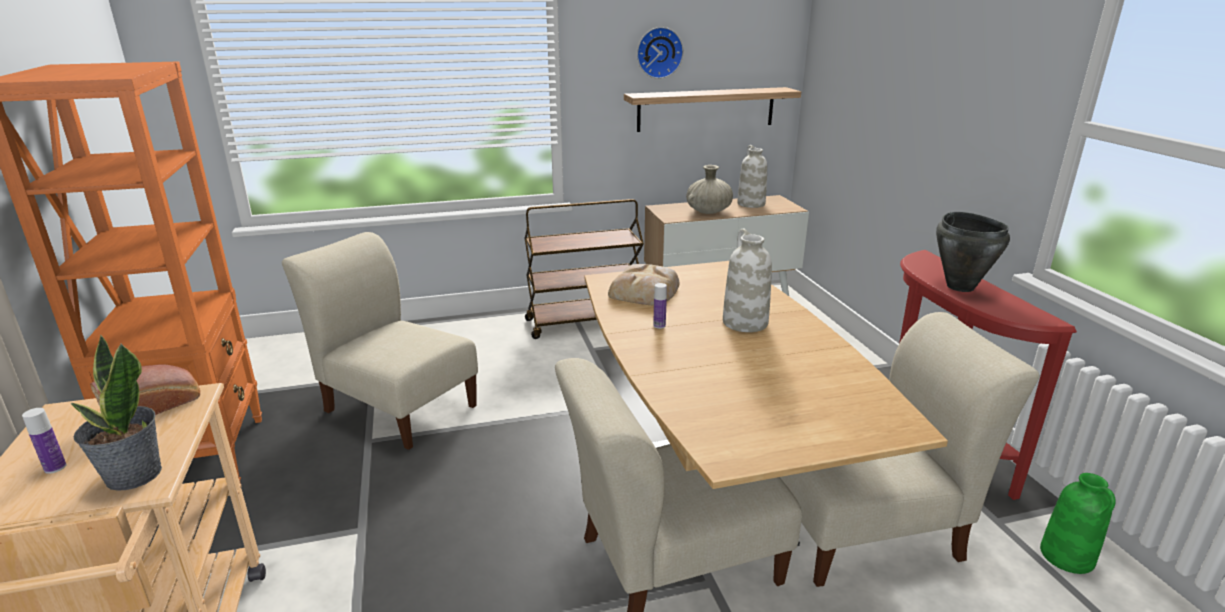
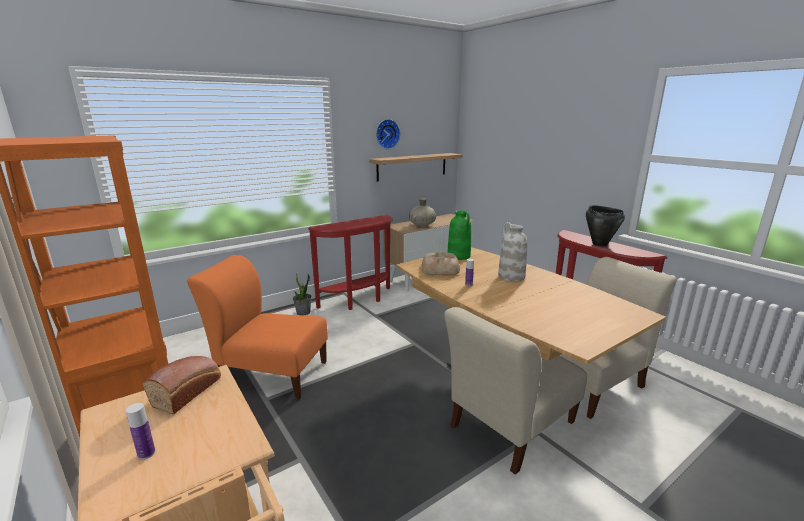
camera: 20 degrees left, 5 degrees down
(133, 475) = (224, 442): potted plant -> potted plant (303, 312)
(397, 406) = (271, 372): beige chair -> orange chair
(584, 322) = (359, 300): brown cart -> red console table
(750, 203) = (440, 219): white vase -> none
(1068, 557) = (682, 374): green vase -> green vase (459, 256)

